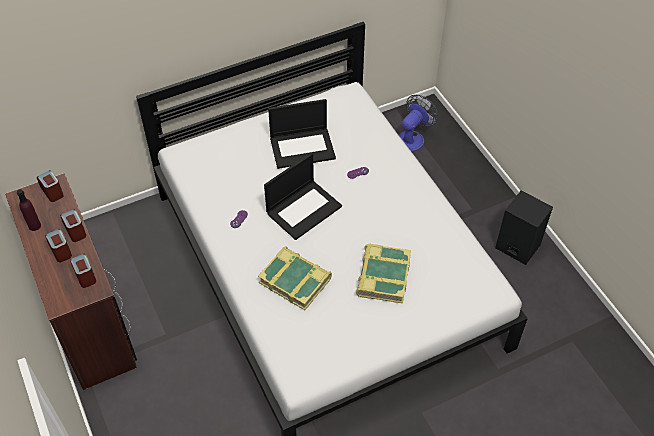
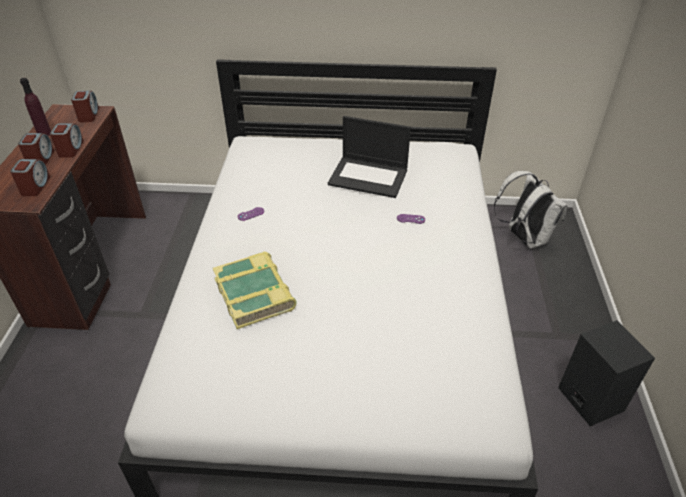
camera: 30 degrees right, 10 degrees down
(304, 209) = (324, 230): laptop -> none
(382, 276) = (358, 334): book -> none
(413, 137) = (523, 238): fan -> white backpack

